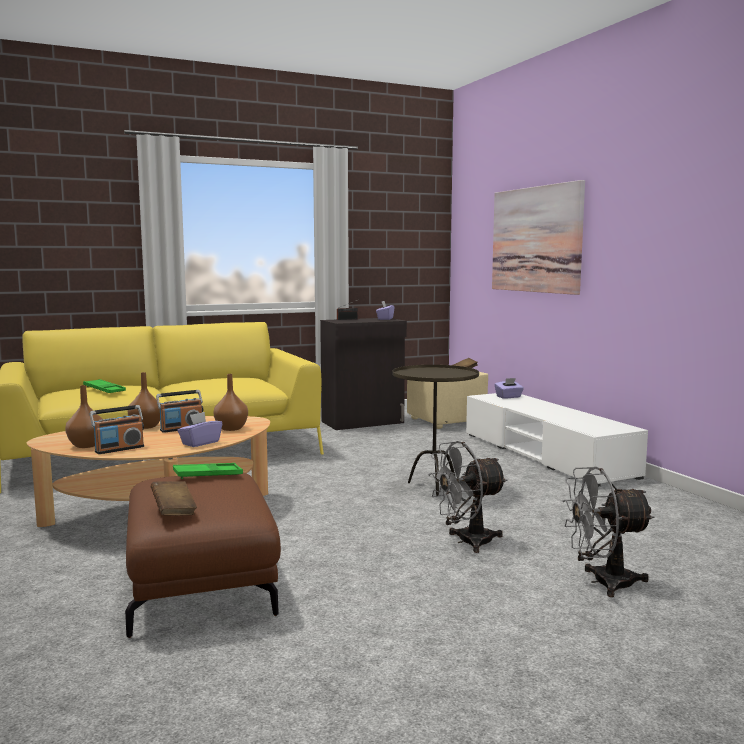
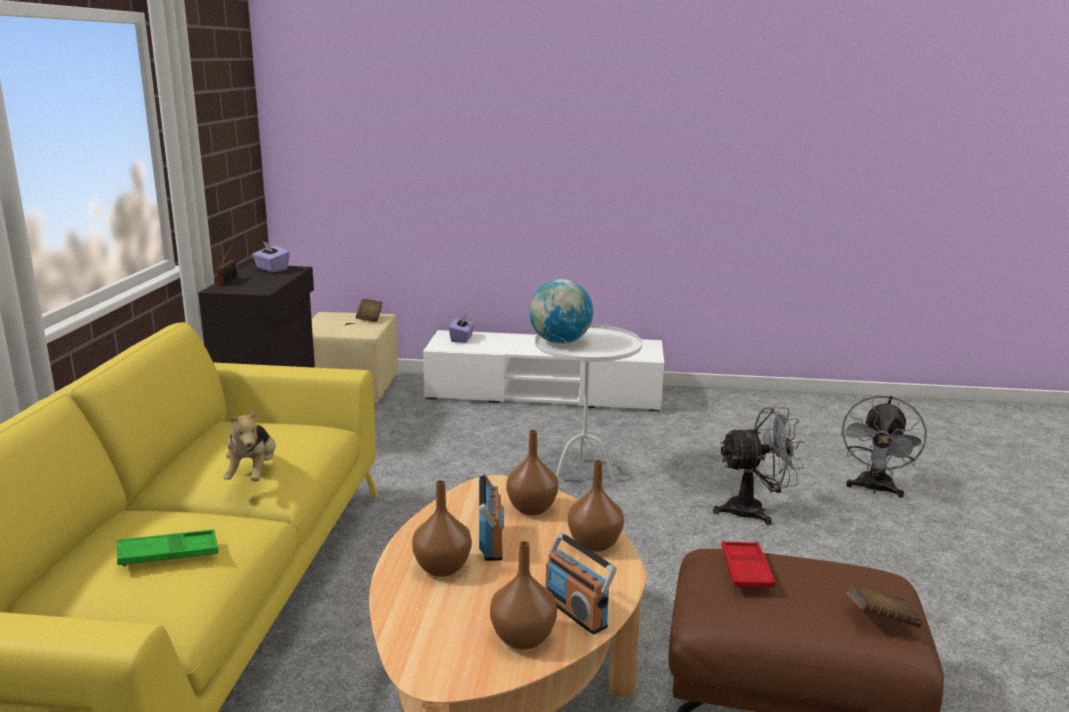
camera: 60 degrees left, 10 degrees up
(119, 449) = (576, 612): radio -> radio turned 150 degrees clockwise
(193, 385) = (253, 474): none -> plush toy
(200, 443) = (595, 544): purple tissue box -> brown vase
(208, 475) = (746, 570): green tray -> red tray
(423, 370) = (560, 342): none -> globe
(433, 486) = (583, 474): brown side table -> white side table
(467, 542) = (754, 510): grey fan -> grey fan turned 105 degrees counterclockwise
(536, 239) = (465, 138): picture -> none

